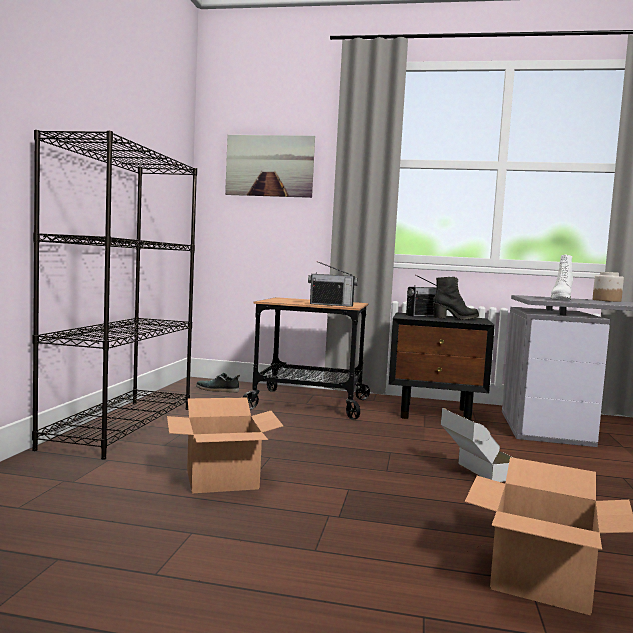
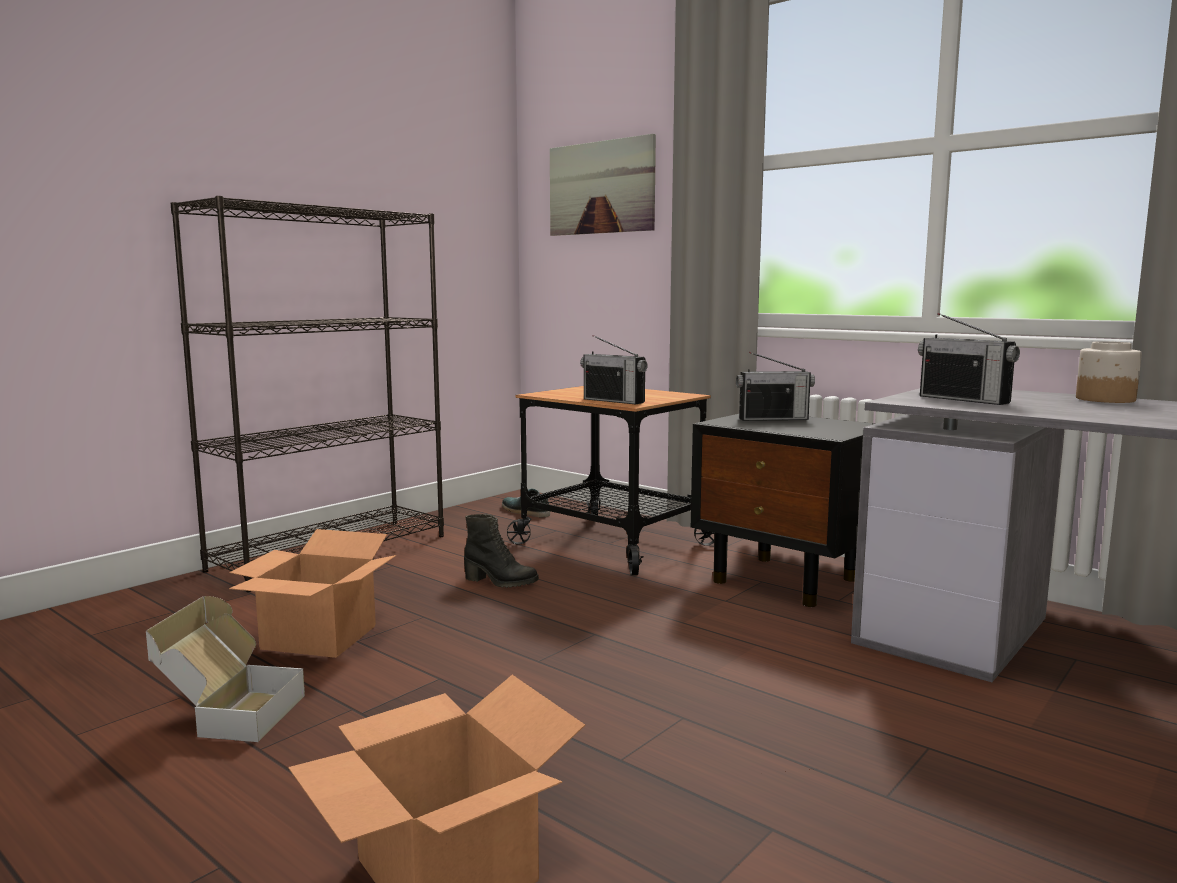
camera: 30 degrees right, 5 degrees up
(456, 318) = (813, 426): black boot -> black boot (500, 582)
(476, 472) = (667, 688): cardboard box -> cardboard box (230, 713)
(560, 299) = (964, 399): white boot -> radio

